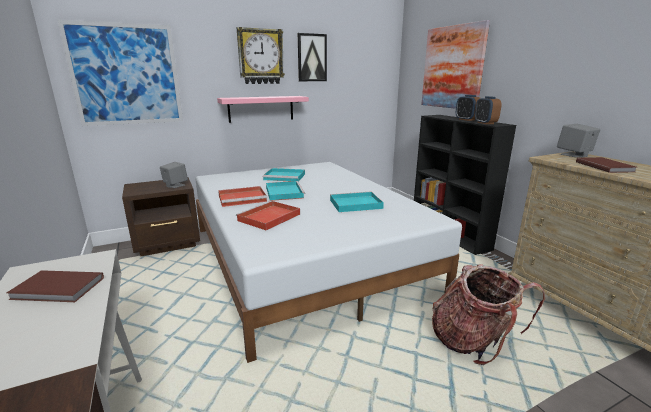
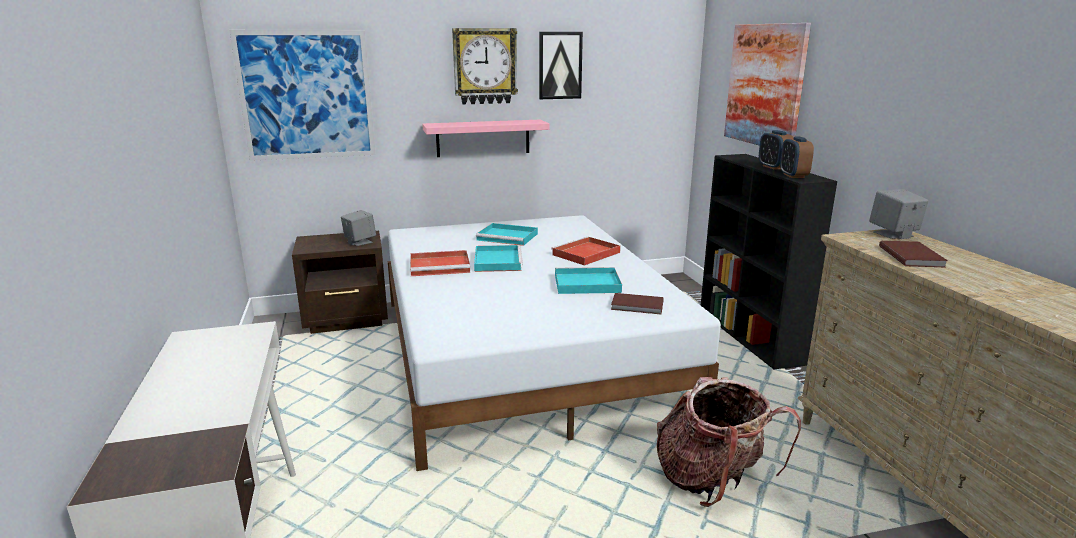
camera: 10 degrees right, 0 degrees up
(58, 289) = (217, 357): brown book -> brown book (638, 306)
(268, 218) = (464, 295): red tray -> red tray (585, 254)

